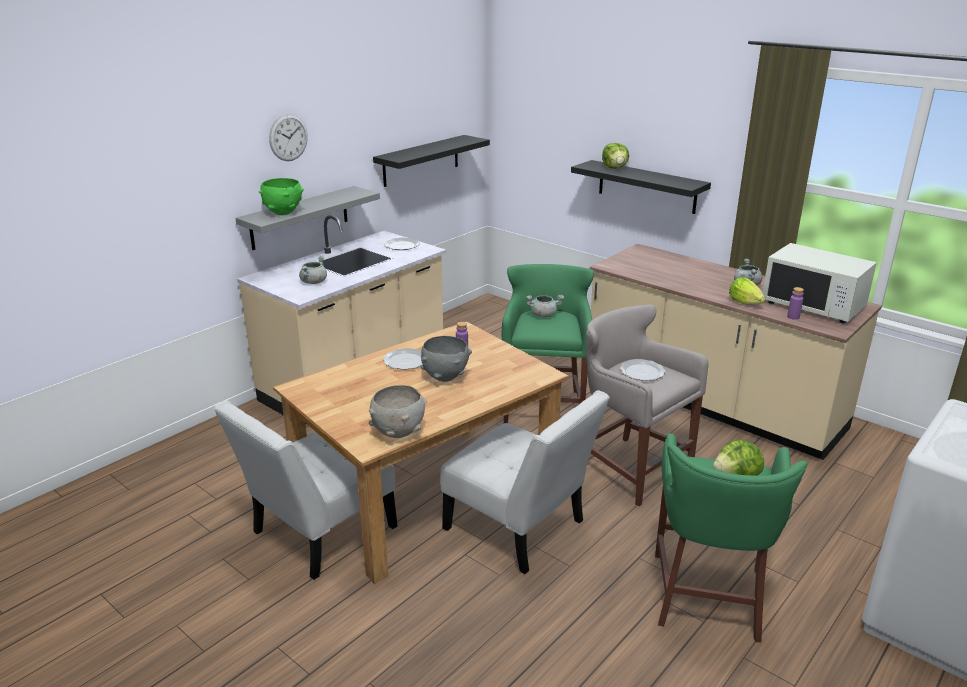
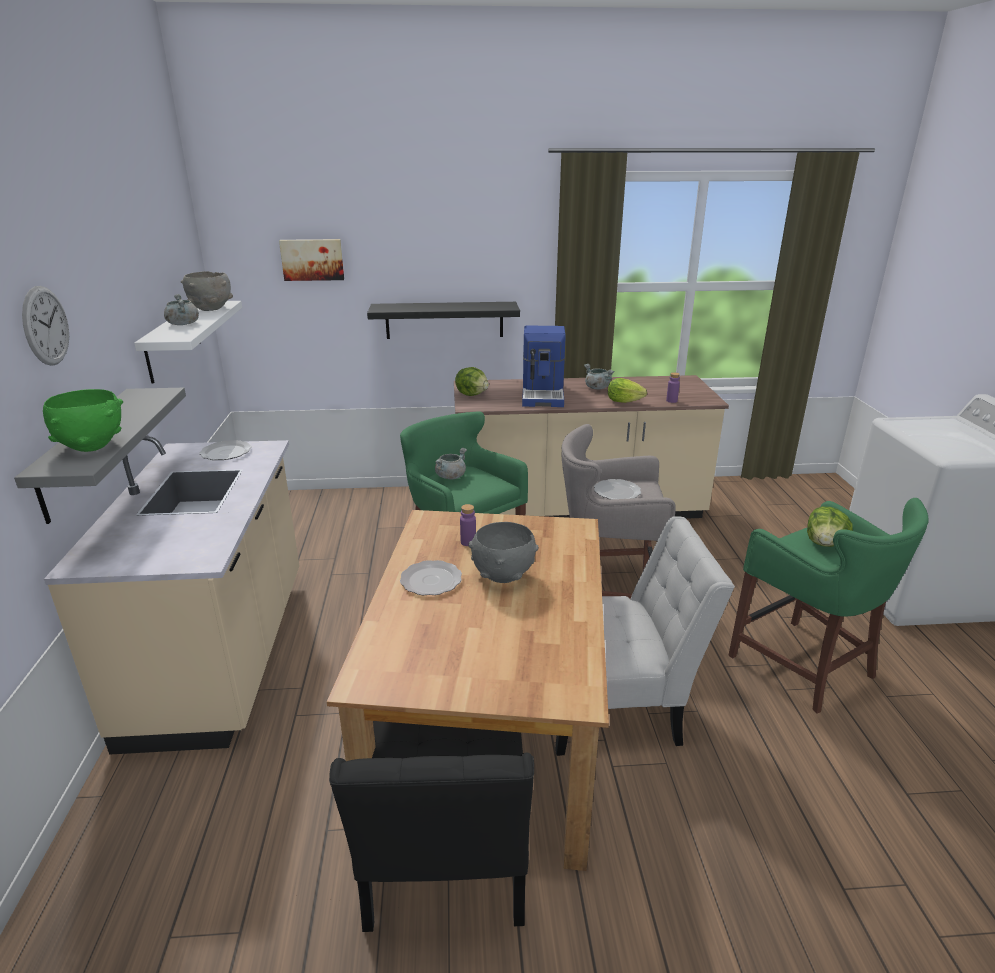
camera: 45 degrees left, 0 degrees up
(313, 282) = (186, 535): grey cooking pot -> grey cooking pot (183, 324)
(318, 533) = (444, 865): white chair -> black chair
(398, 432) = (574, 662): grey bowl -> grey bowl (211, 309)
(421, 160) = (173, 340): black shelf -> white shelf
(555, 115) = (312, 259): none -> picture
(615, 168) = (411, 306): lettuce -> lettuce (472, 394)
(685, 275) = (543, 394): none -> coffee machine
(813, 306) = (665, 388): white microwave -> none

